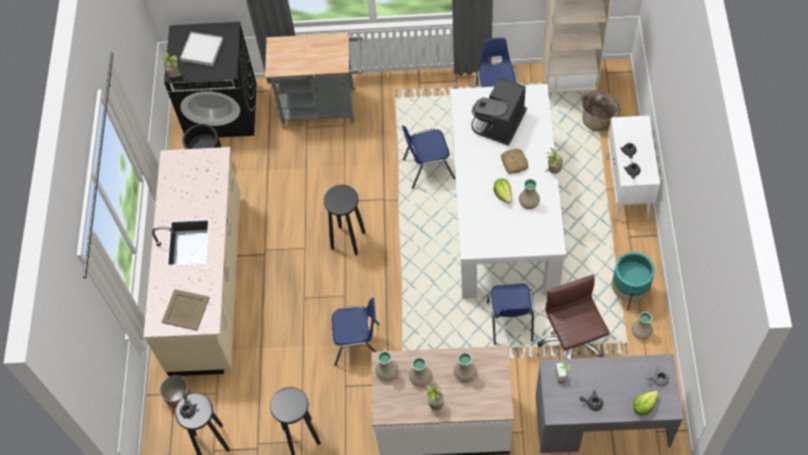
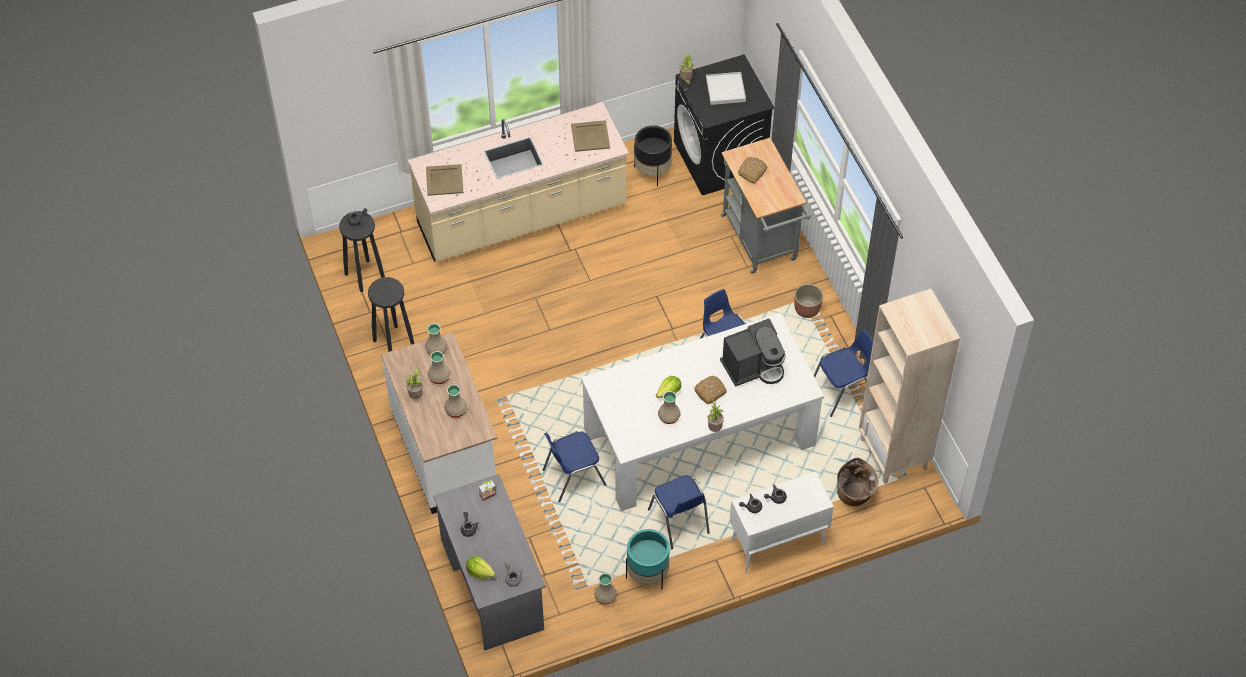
camera: 65 degrees right, 5 degrees down
(179, 397) = (399, 236): planter -> planter (807, 309)
(195, 172) = (590, 136): none -> beige tray
(298, 61) = (752, 172): none -> bread
(348, 239) = (613, 313): black stool -> none
(358, 344) = (502, 356): blue chair -> blue chair (679, 522)
(500, 124) = (753, 367): coffee machine -> coffee machine turned 150 degrees clockwise
(572, 343) = (569, 537): brown office chair -> none

